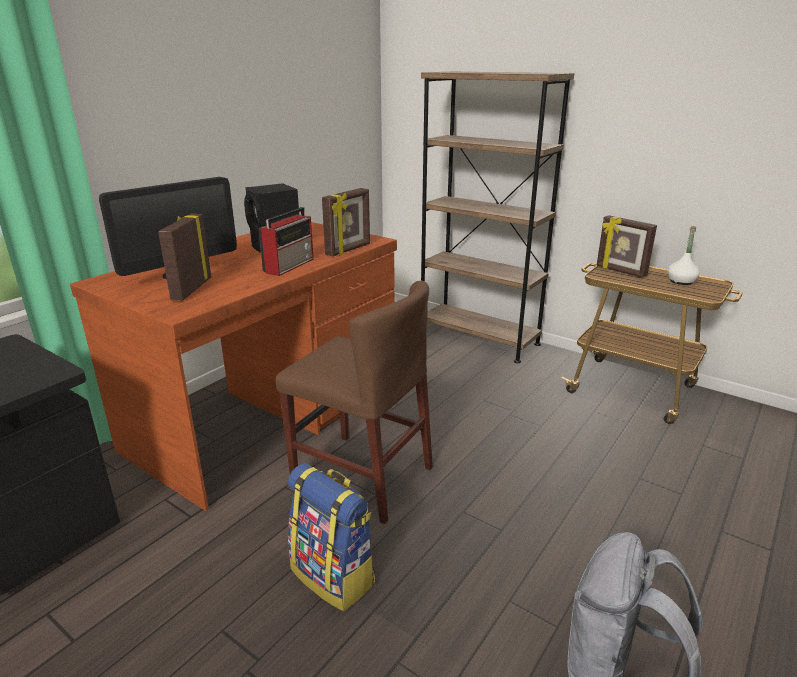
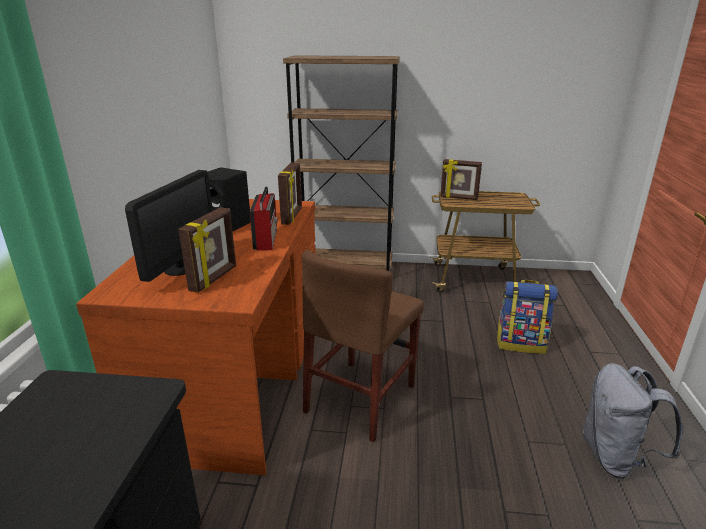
camera: 30 degrees left, 0 degrees up
(191, 289) = (214, 279): picture frame -> picture frame turned 135 degrees counterclockwise
(334, 575) = (412, 477): backpack -> backpack (521, 343)
(362, 475) = (360, 398): brown chair -> brown chair turned 120 degrees clockwise
(681, 281) = (498, 198): white bottle -> none

